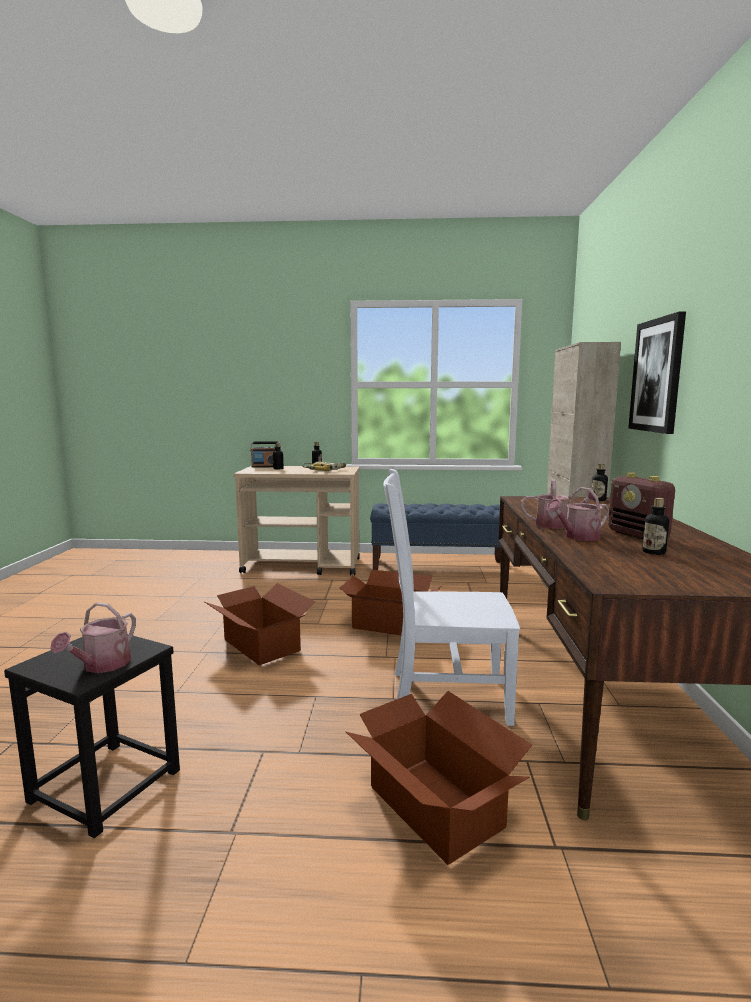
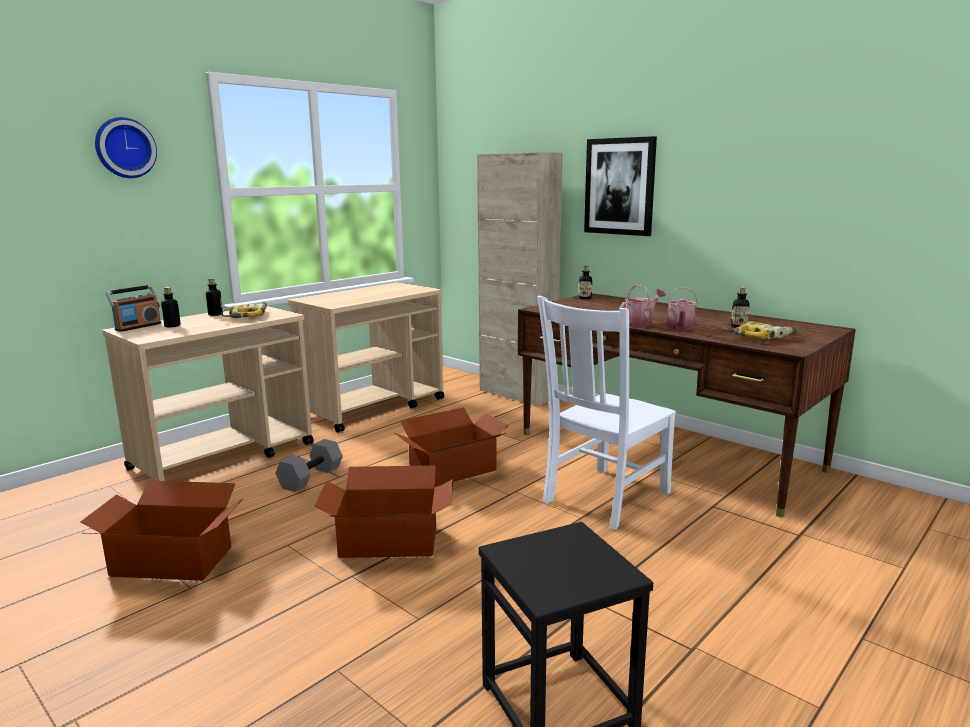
camera: 50 degrees left, 5 degrees up
(102, 666) = (593, 560): watering can -> none
(290, 354) = (124, 148): none -> wall clock
(311, 593) = (310, 477): none -> grey dumbbell
(435, 805) = (731, 555): cardboard box -> cardboard box (171, 560)
(438, 567) = (374, 407): blue bench -> beige cart
(635, 565) = (760, 336): none -> power drill
(638, 535) = (696, 318): radio -> none

